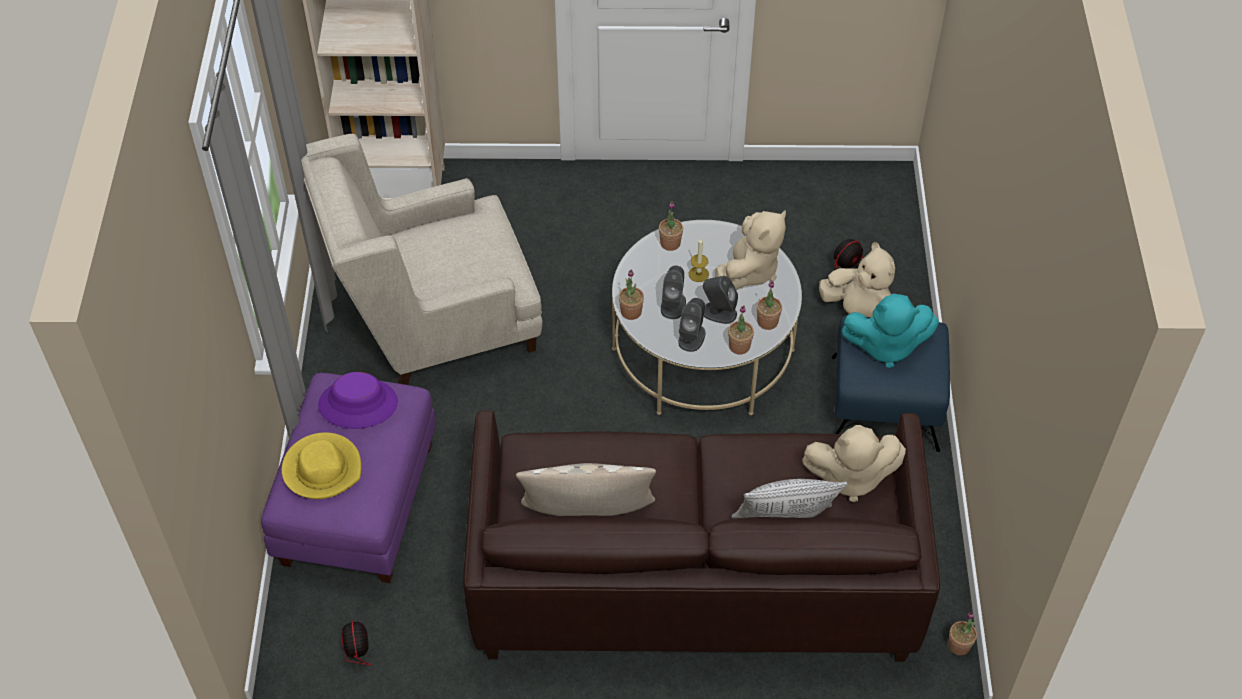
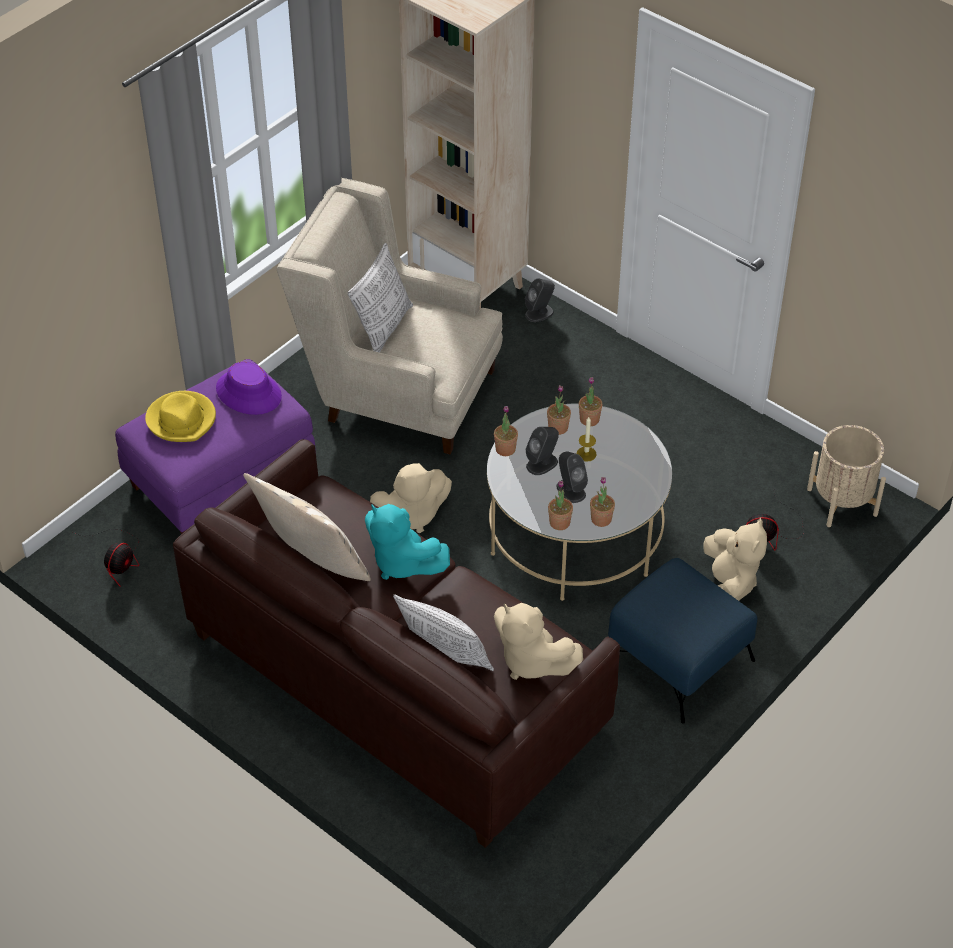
camera: 40 degrees right, 5 degrees down
(416, 269) = (383, 328): none -> pillow
(692, 337) = (531, 494): grey speaker -> grey speaker (539, 313)
(749, 270) = (628, 475): beige plush toy -> beige plush toy (411, 515)
(870, 196) = (842, 502): none -> beige planter
(886, 346) = (681, 597): turquoise plush toy -> turquoise plush toy (402, 562)
(959, 645) = (540, 867): potted plant -> potted plant (558, 428)

